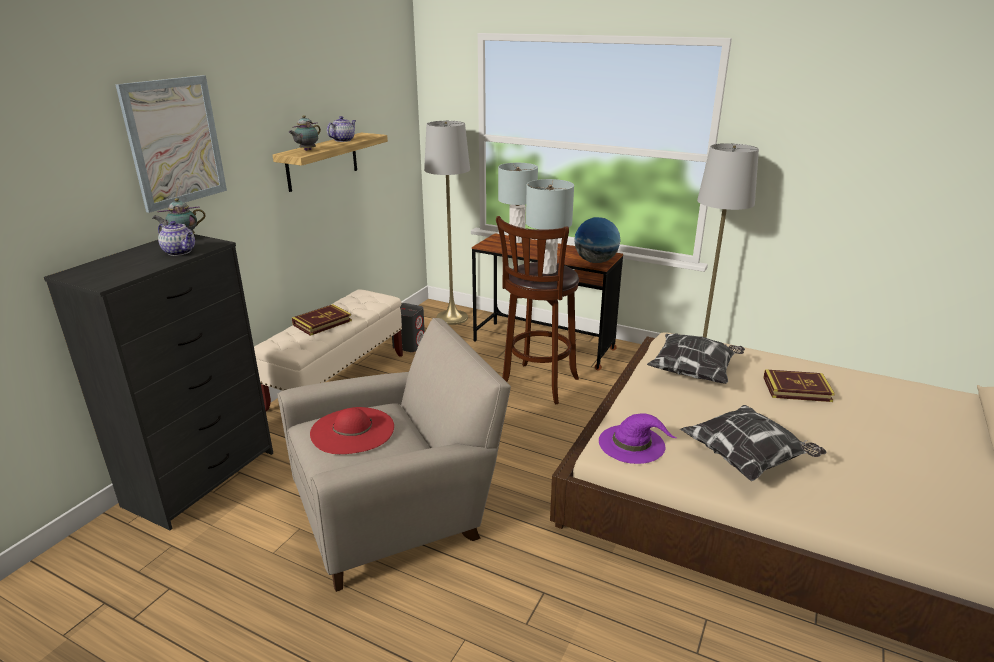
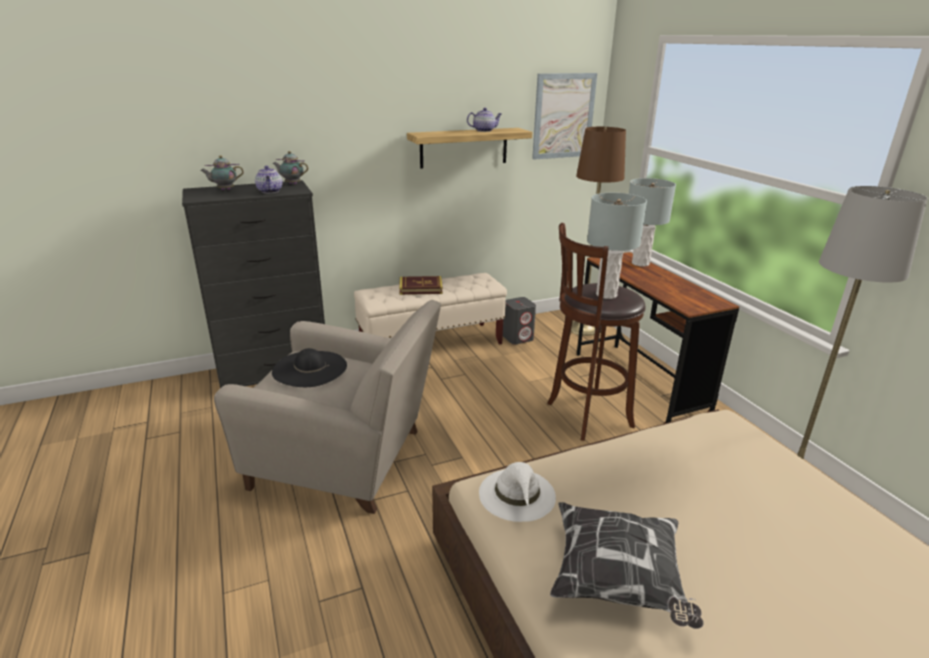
camera: 40 degrees right, 0 degrees up
(175, 142) = (309, 108): picture -> picture (563, 116)
(307, 150) = (436, 133): teapot -> teapot (224, 190)
(352, 430) = (309, 368): red hat -> black hat
(452, 317) = (583, 328): grey floor lamp -> brown floor lamp
(595, 261) = (690, 304): globe -> none
(632, 444) = (517, 495): purple hat -> white hat
(694, 372) = (696, 464): pillow -> none
(796, 389) = (811, 546): book -> none

